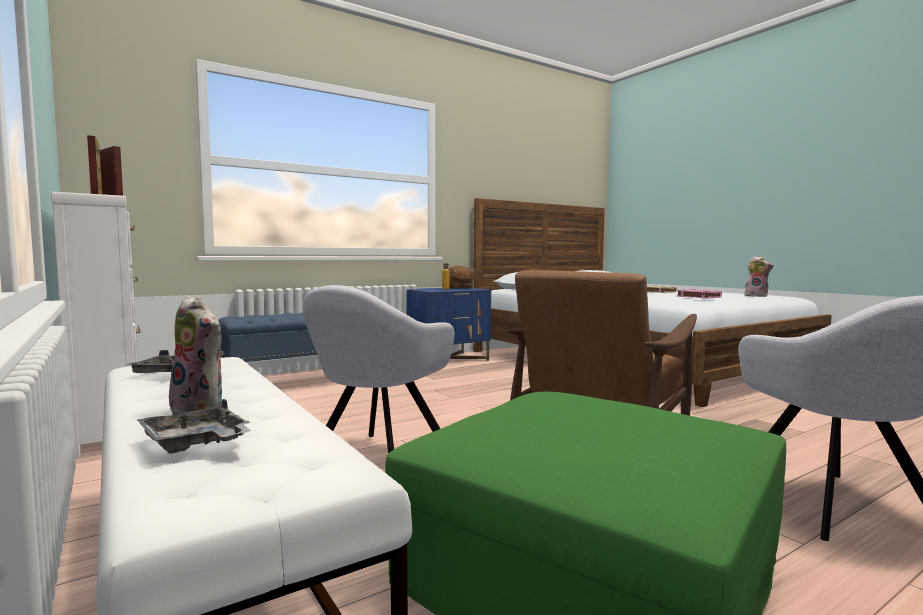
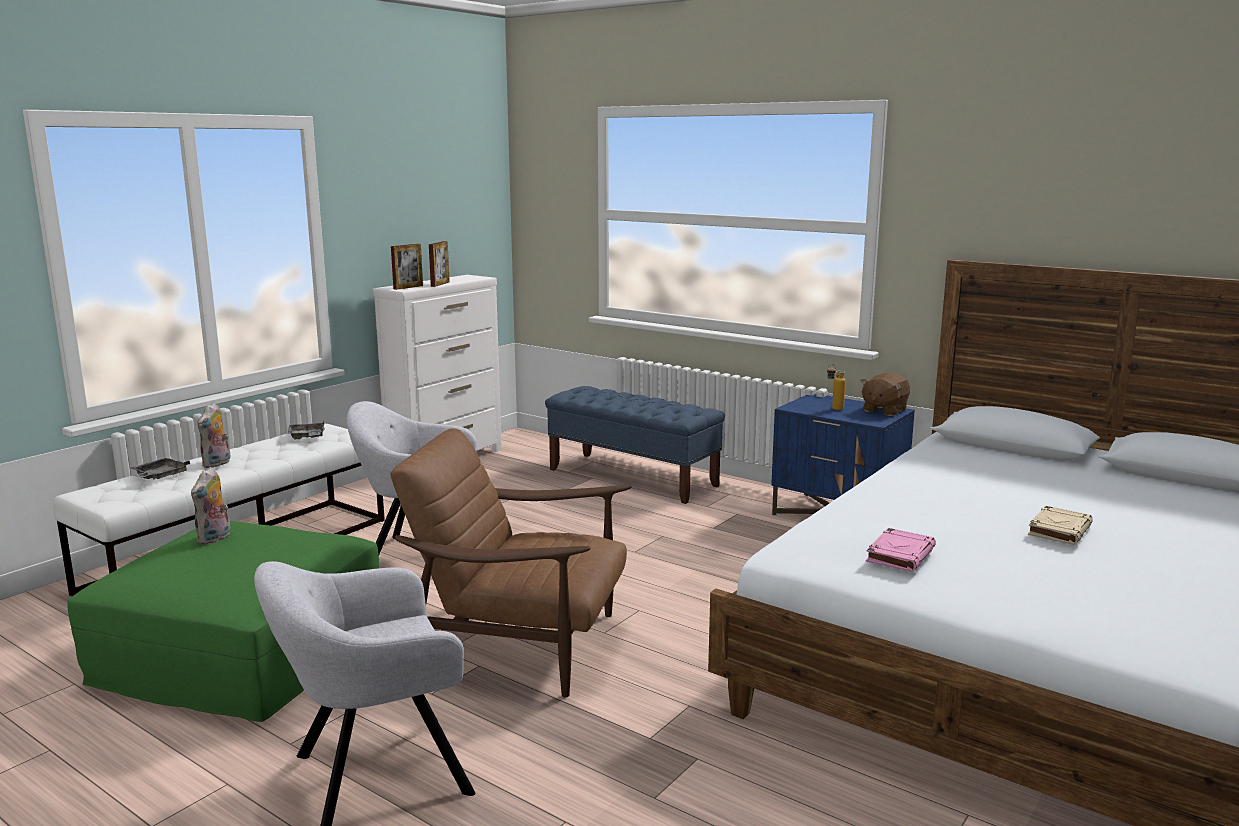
camera: 70 degrees right, 10 degrees up
(756, 296) = (1119, 620): plush toy -> plush toy (215, 539)

